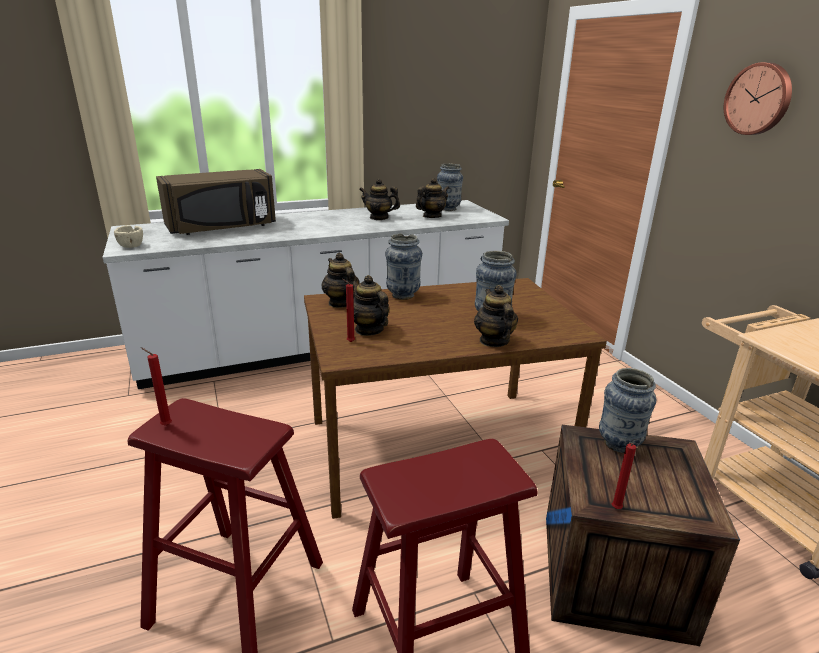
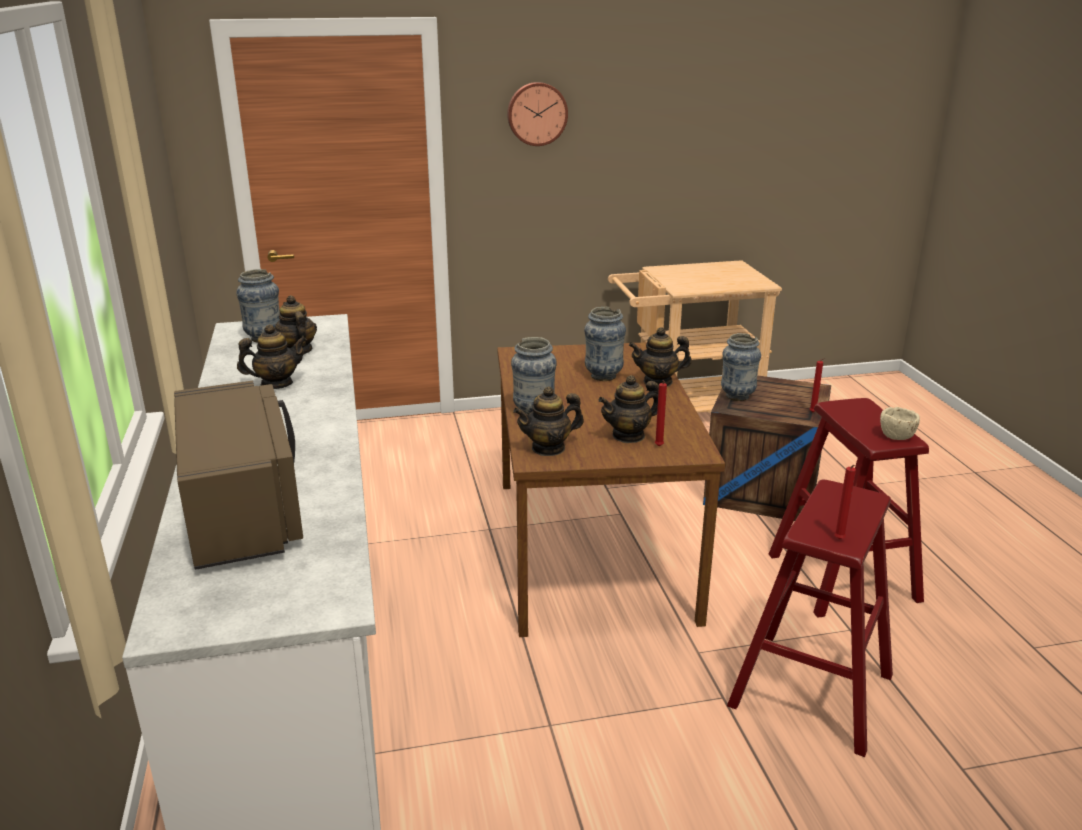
camera: 80 degrees left, 0 degrees up
(131, 246) = (319, 599): beige bowl -> beige bowl (897, 436)
(379, 217) = (276, 384): teapot -> teapot turned 135 degrees counterclockwise

